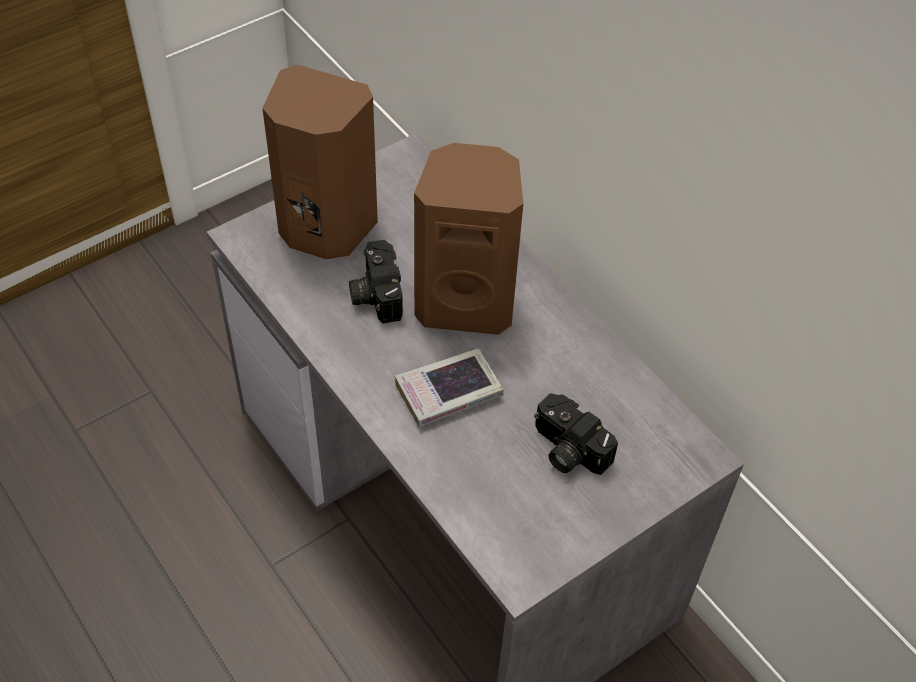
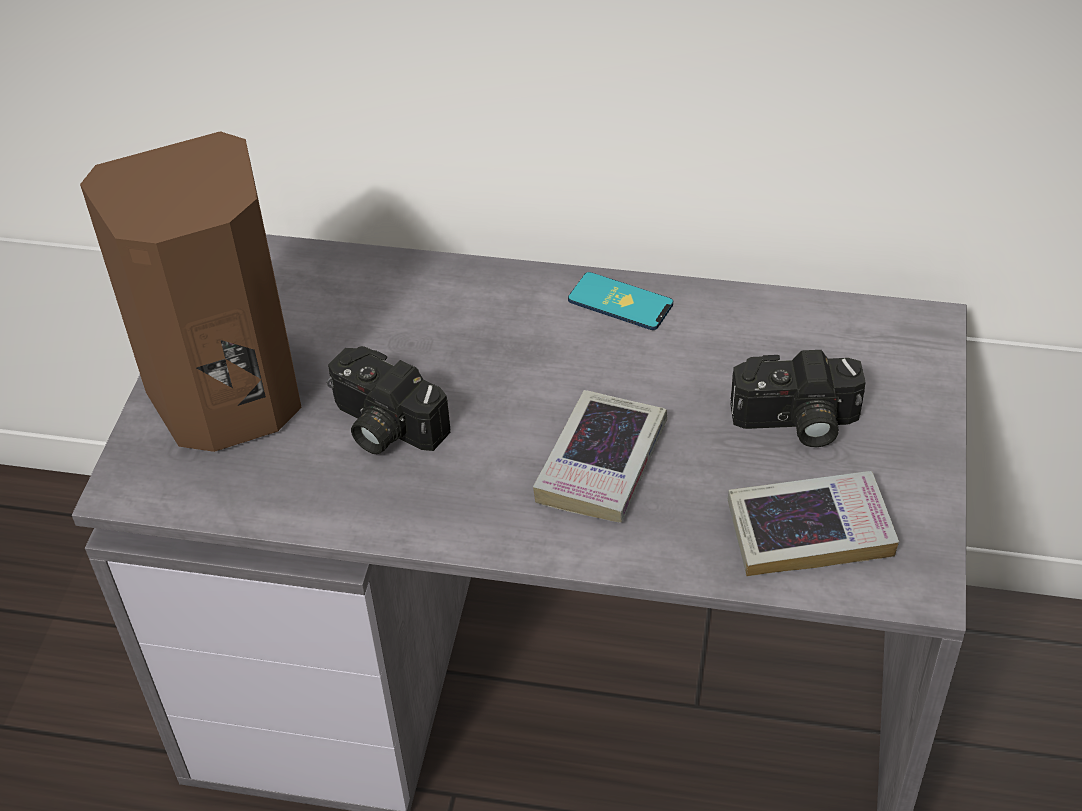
camera: 40 degrees left, 5 degrees down
(466, 302) = (499, 359): brown speaker -> none
(503, 506) = (809, 531): none -> book
(560, 318) = (620, 302): none -> phone

